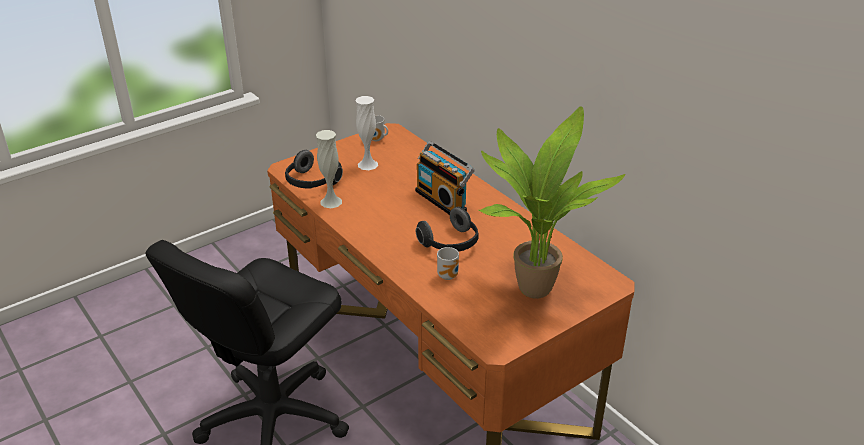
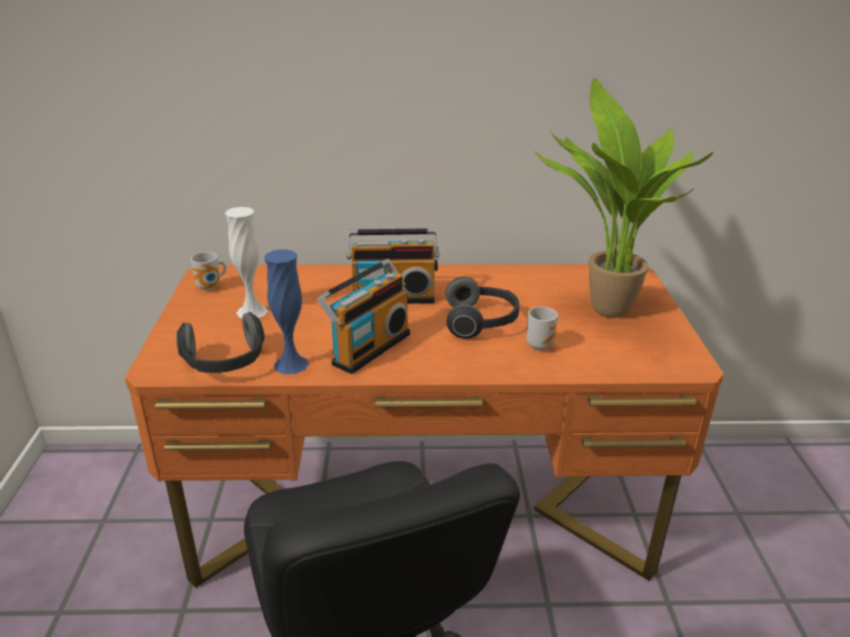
camera: 55 degrees left, 5 degrees down
(331, 202) = (291, 364): white vase -> blue vase
(374, 217) = (368, 347): none -> radio

